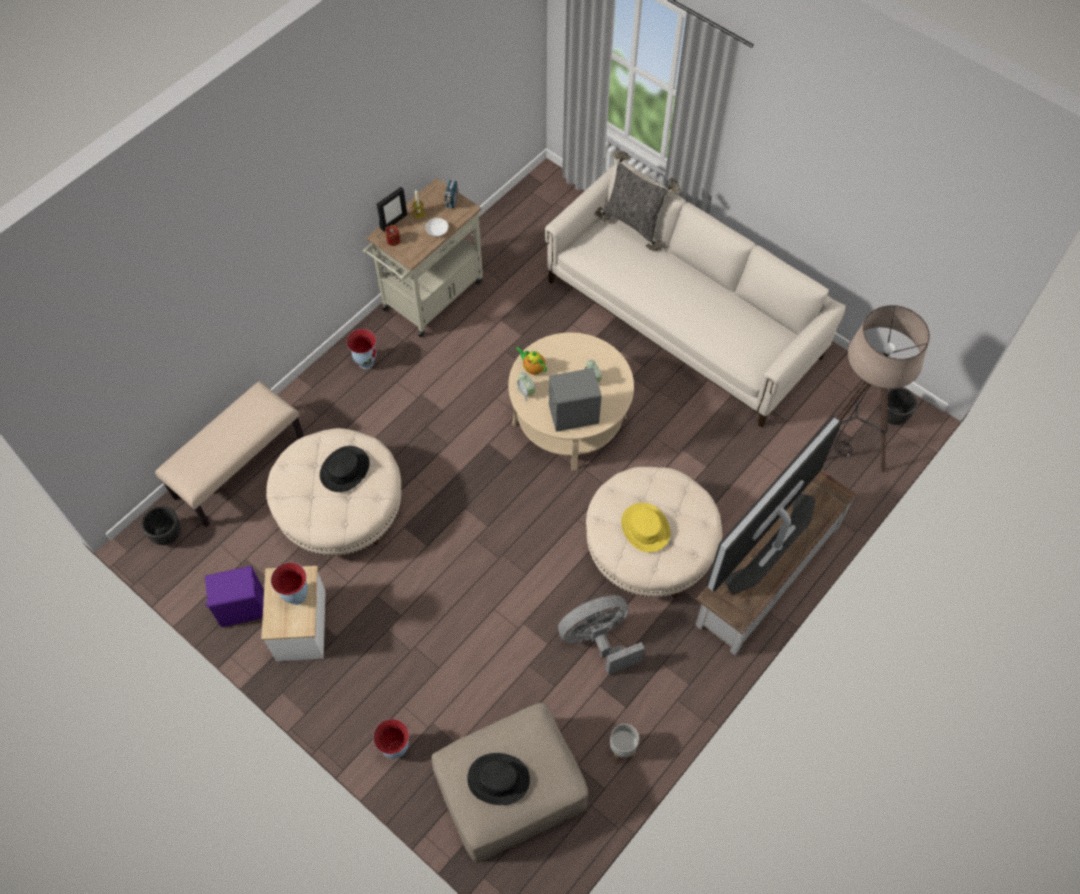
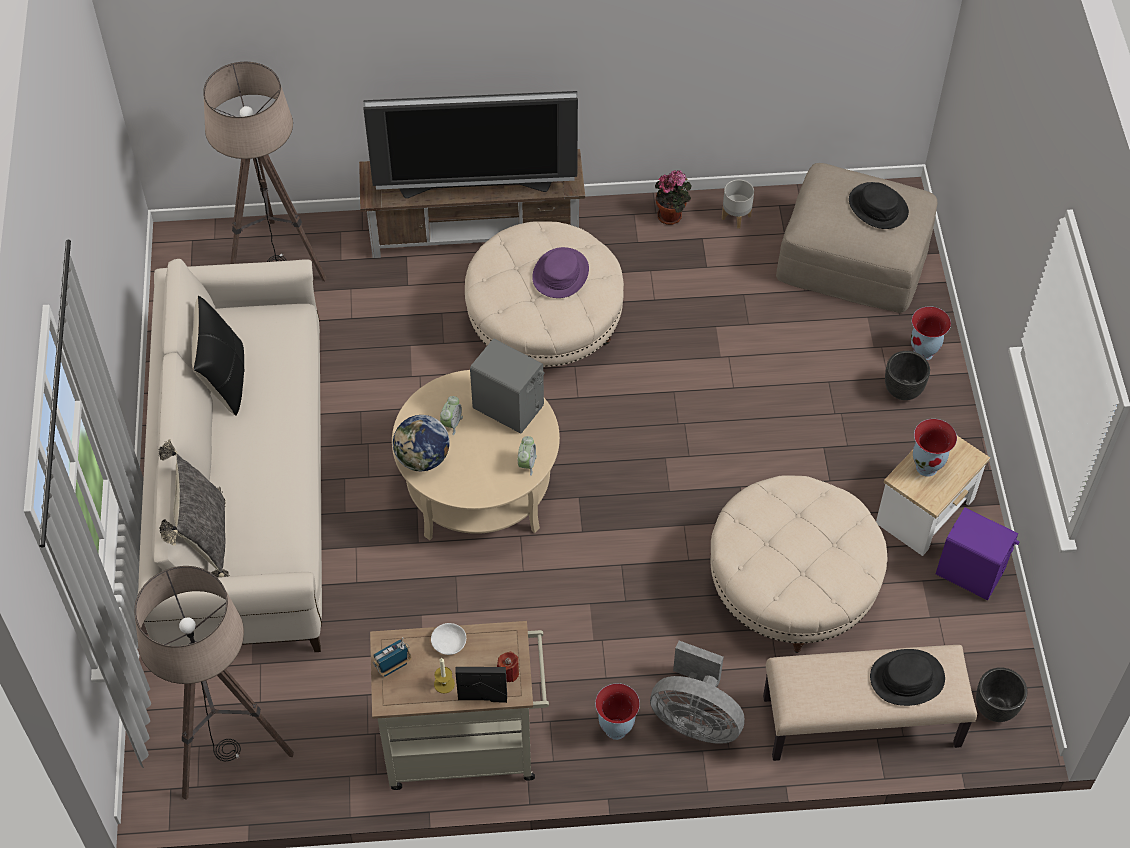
camera: 135 degrees left, 5 degrees down
(344, 469) = (779, 539): black hat -> black hat (907, 678)
(532, 368) = (493, 482): teapot -> none
(538, 214) = (228, 748): none -> floor lamp
(583, 349) = (423, 459): none -> globe
(598, 640) = (670, 296): grey fan -> grey fan (695, 719)
(645, 528) = (560, 274): yellow hat -> purple hat
(664, 707) = (672, 215): none -> potted plant
(737, 303) = (224, 380): none -> black pillow
(892, 417) = (198, 251): black planter -> black planter (902, 390)

